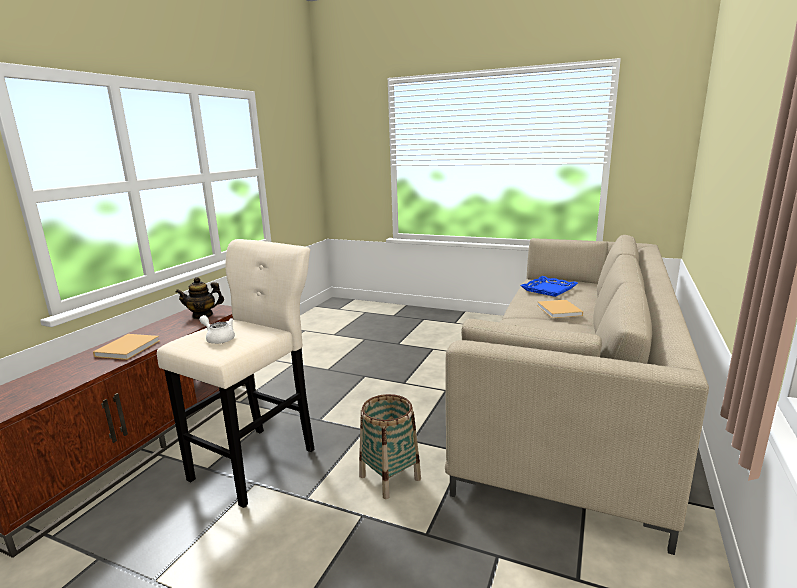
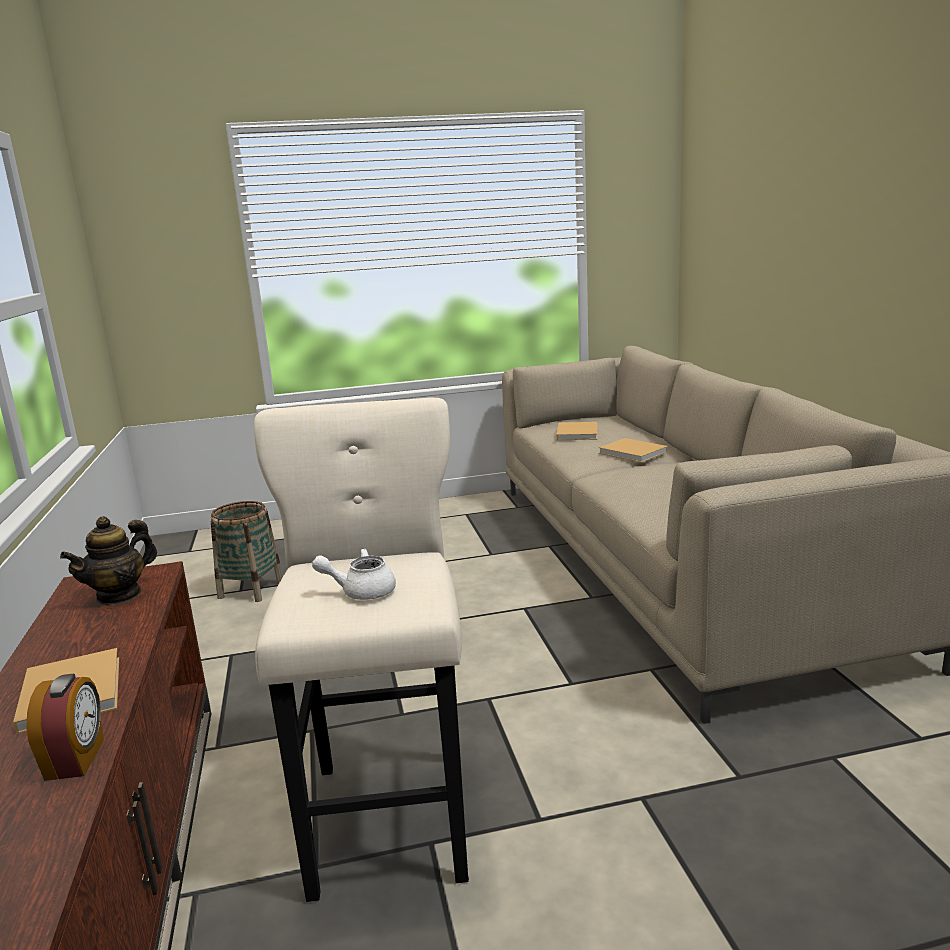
camera: 35 degrees left, 0 degrees up
(89, 372) = (77, 759): none -> alarm clock
(390, 477) = (608, 738): basket -> basket (251, 589)
(548, 289) = (577, 433): blue tray -> beige book

